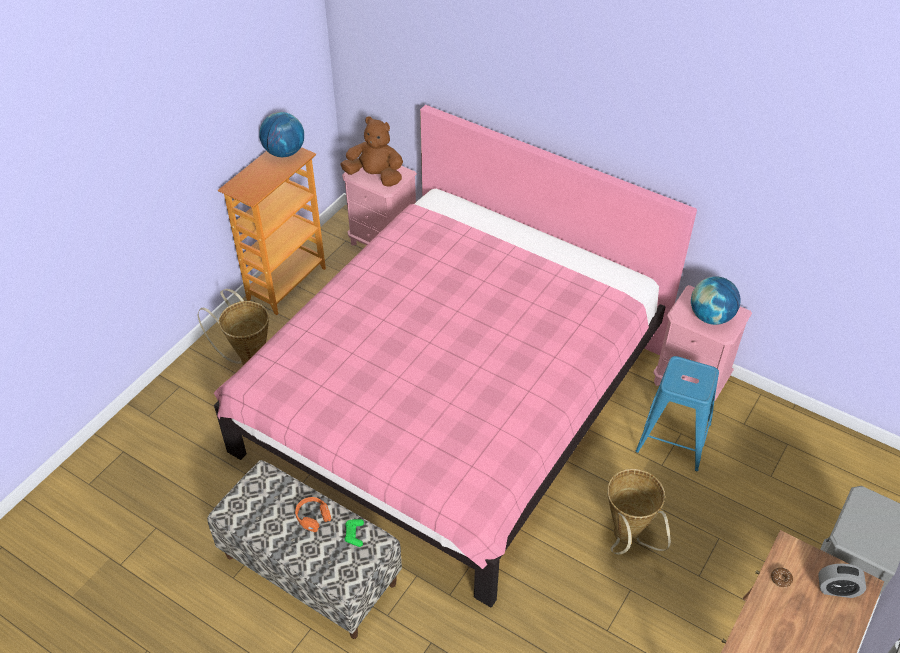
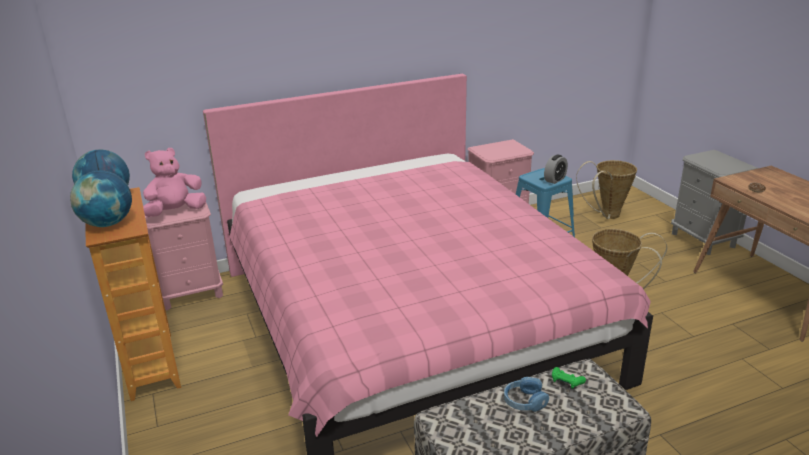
camera: 55 degrees left, 20 degrees down
(249, 359) = (211, 430): basket -> basket (606, 216)
(313, 517) = (524, 401): orange headphones -> blue headphones
(375, 176) = (175, 212): brown plush toy -> pink plush toy
(710, 317) = (504, 150): globe -> globe (107, 224)
(837, 589) = (772, 178): alarm clock -> alarm clock (555, 180)

